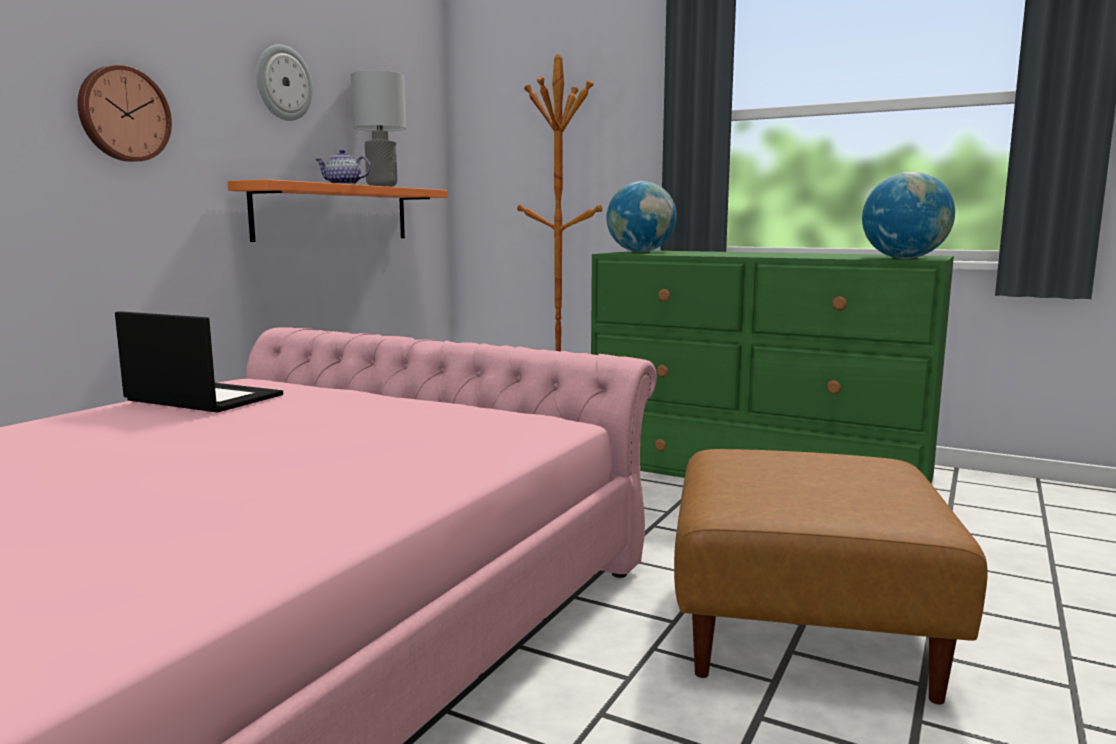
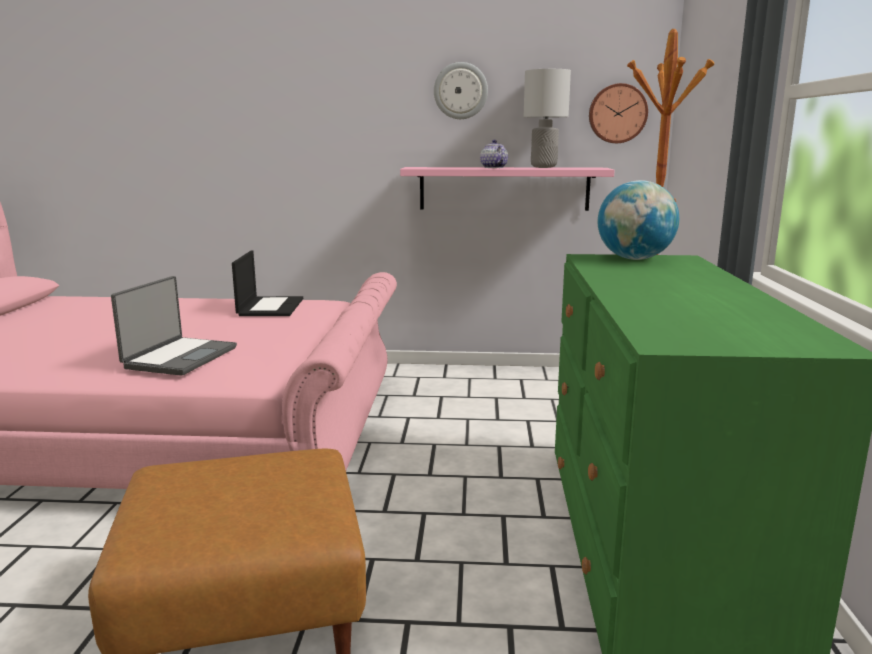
camera: 65 degrees right, 5 degrees up
(123, 114) = (333, 130): wall clock -> wall clock (617, 113)
(334, 213) = (504, 188): orange shelf -> pink shelf
(416, 439) = (179, 357): none -> laptop
(904, 258) = (674, 336): globe -> none

